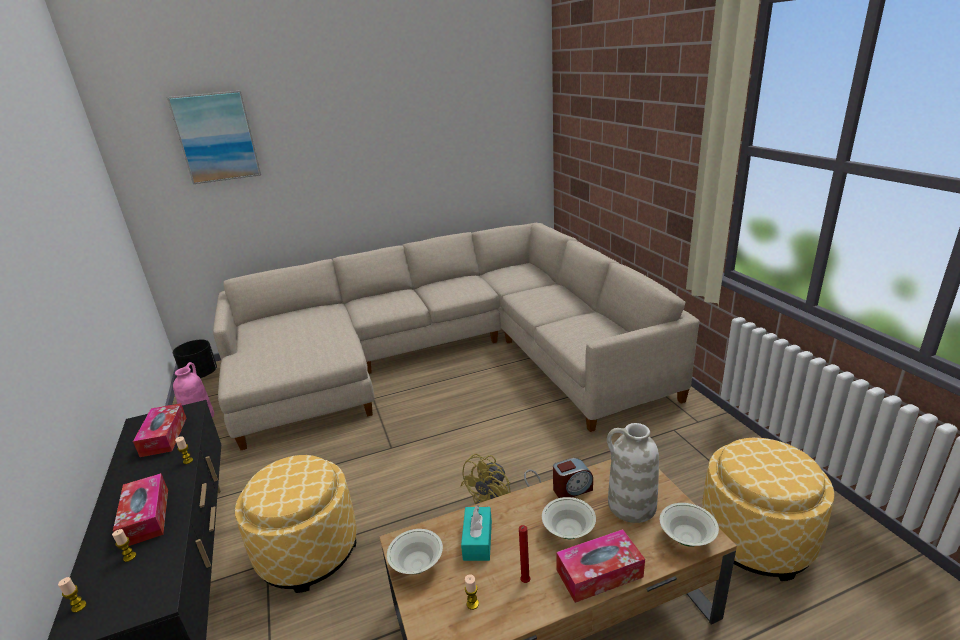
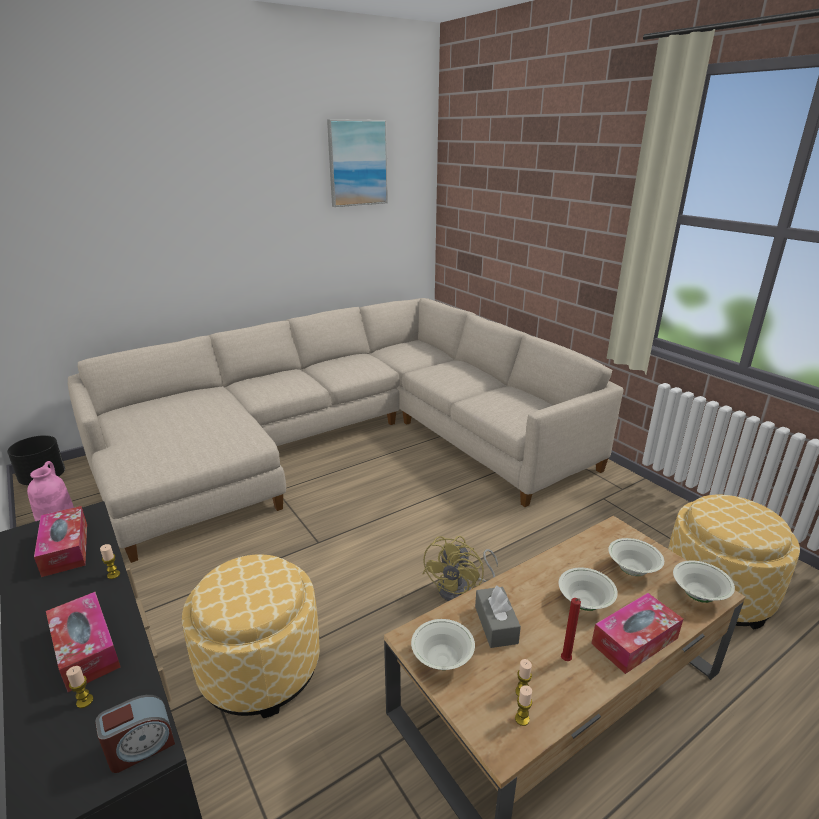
camera: 15 degrees left, 0 degrees up
(79, 606) = (37, 776): candle -> candle (522, 719)
(216, 137) = (68, 186): picture -> picture (357, 163)
(477, 540) = (496, 624): turquoise tissue box -> grey tissue box
(572, 489) = (567, 561): alarm clock -> alarm clock (141, 746)
(631, 505) = (632, 570): white vase -> white bowl

